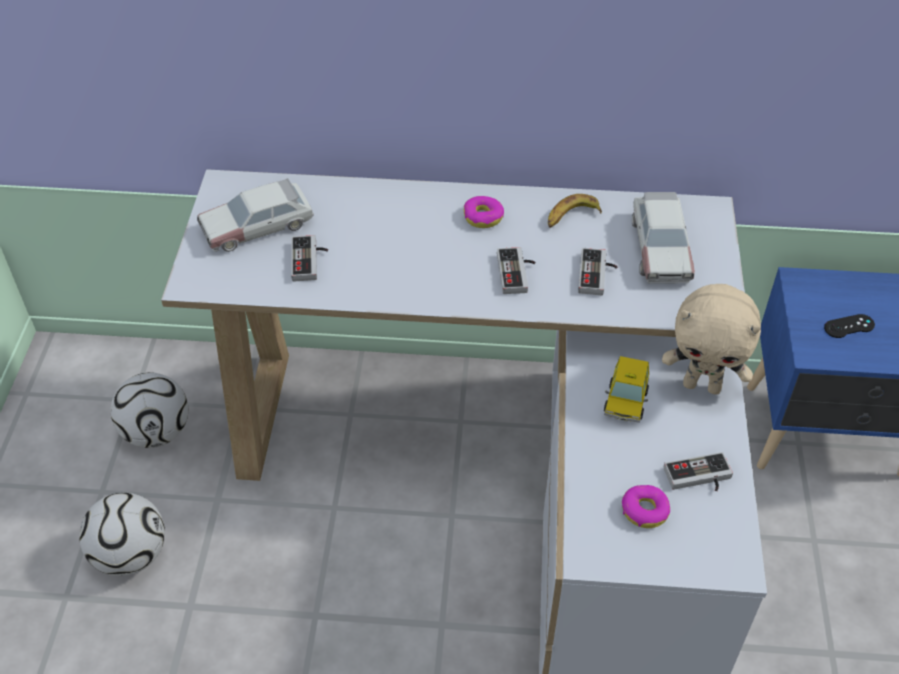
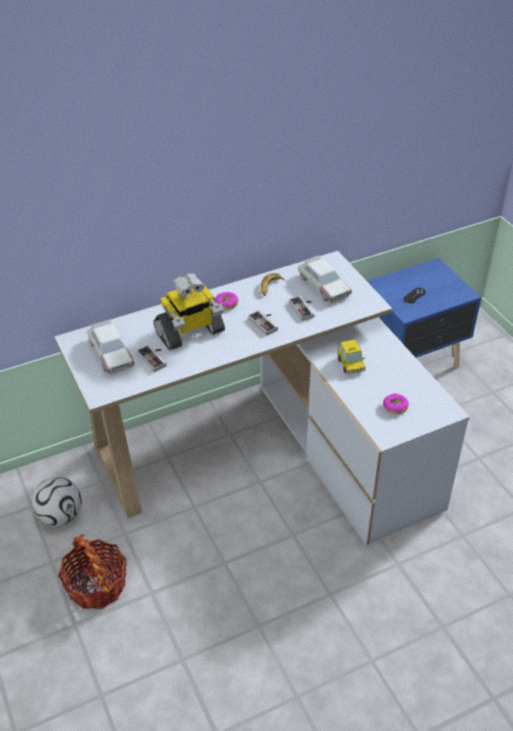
camera: 30 degrees left, 5 degrees down
(130, 555) = (96, 585): football -> basket
(258, 225) = (110, 353): toy car -> toy car turned 60 degrees counterclockwise
(392, 241) = (190, 332): none -> toy robot
(699, 479) = (408, 383): game controller -> none
(702, 385) = (379, 343): beige plush toy -> none

